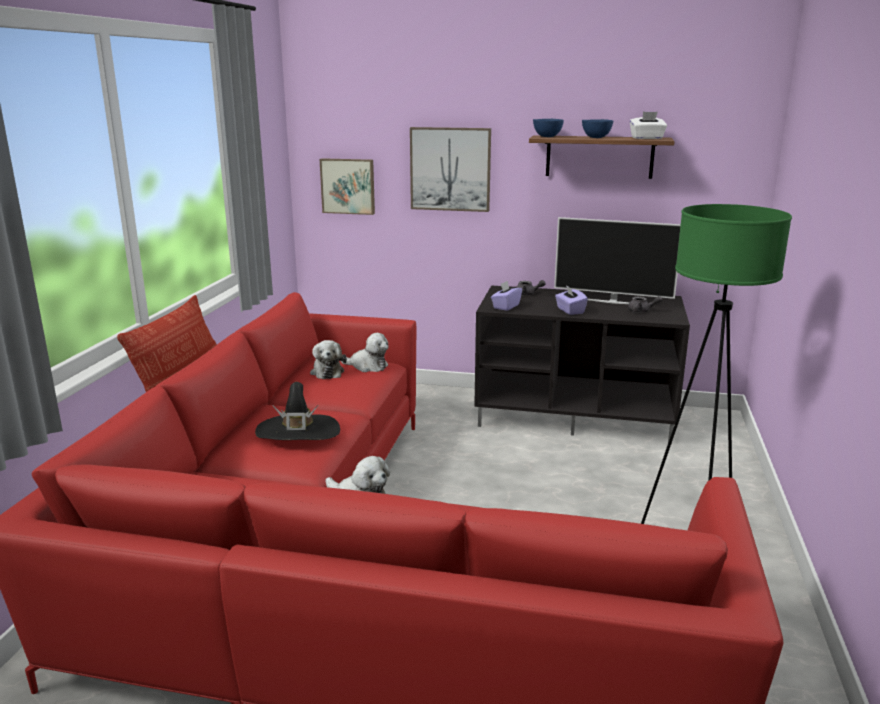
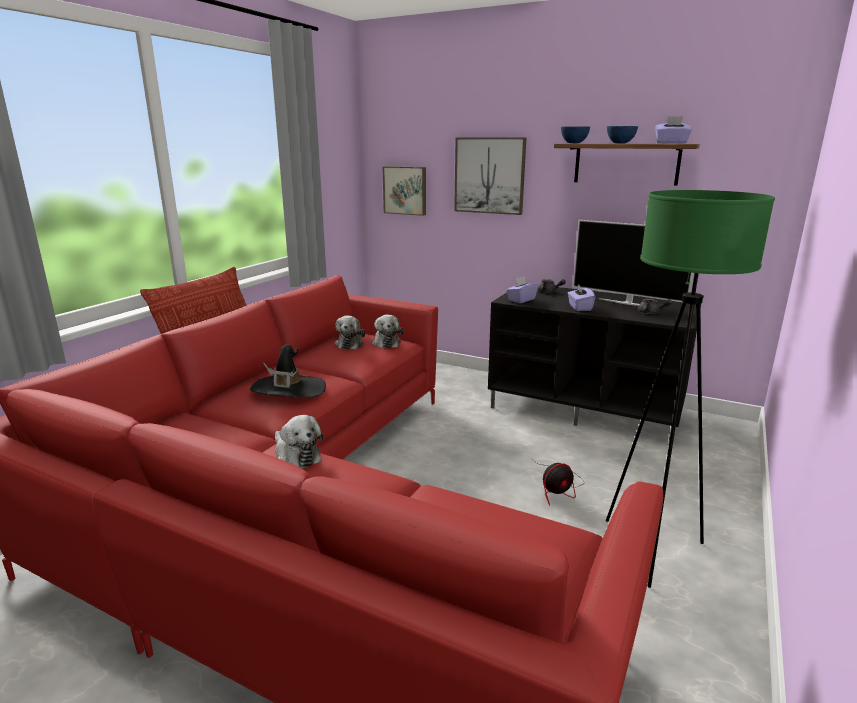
camera: 15 degrees right, 0 degrees up
(367, 366) = (386, 342): plush toy -> plush toy turned 45 degrees clockwise
(583, 501) = (558, 488): none -> fan
(647, 138) = (671, 143): white tissue box -> purple tissue box

